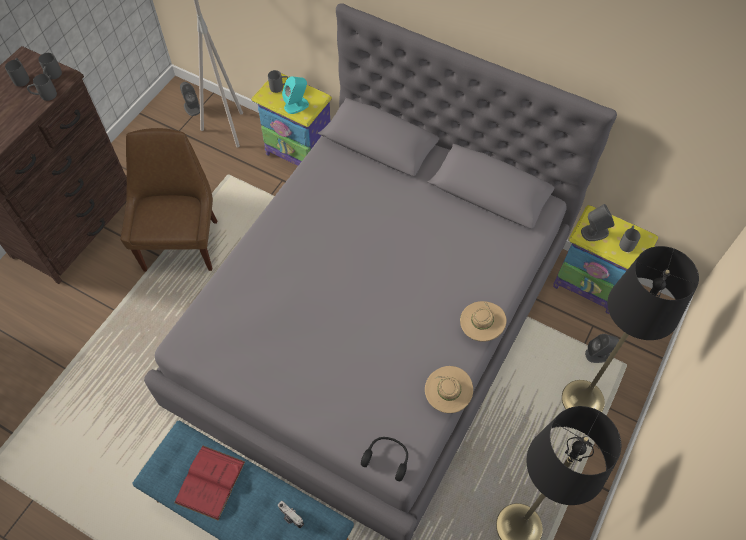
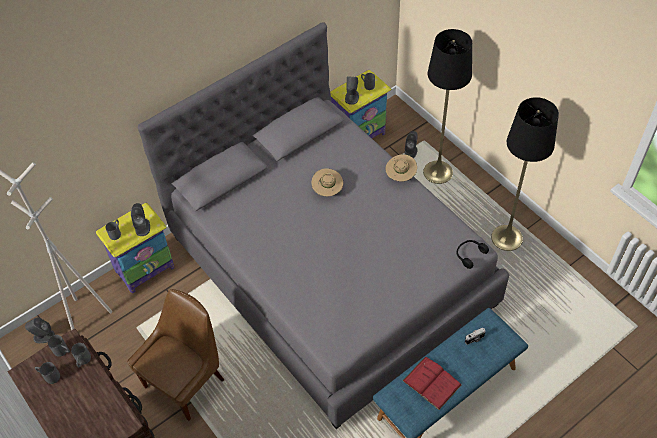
camera: 65 degrees left, 5 degrees down
(182, 242) = (187, 381): brown chair -> brown chair turned 105 degrees clockwise
(296, 105) = (142, 227): turquoise speaker -> grey speaker
(447, 396) = (440, 209): beige hat -> beige hat (327, 190)

